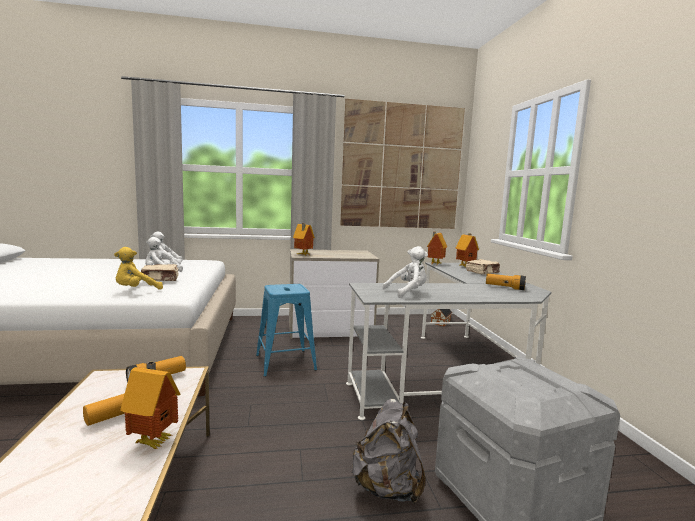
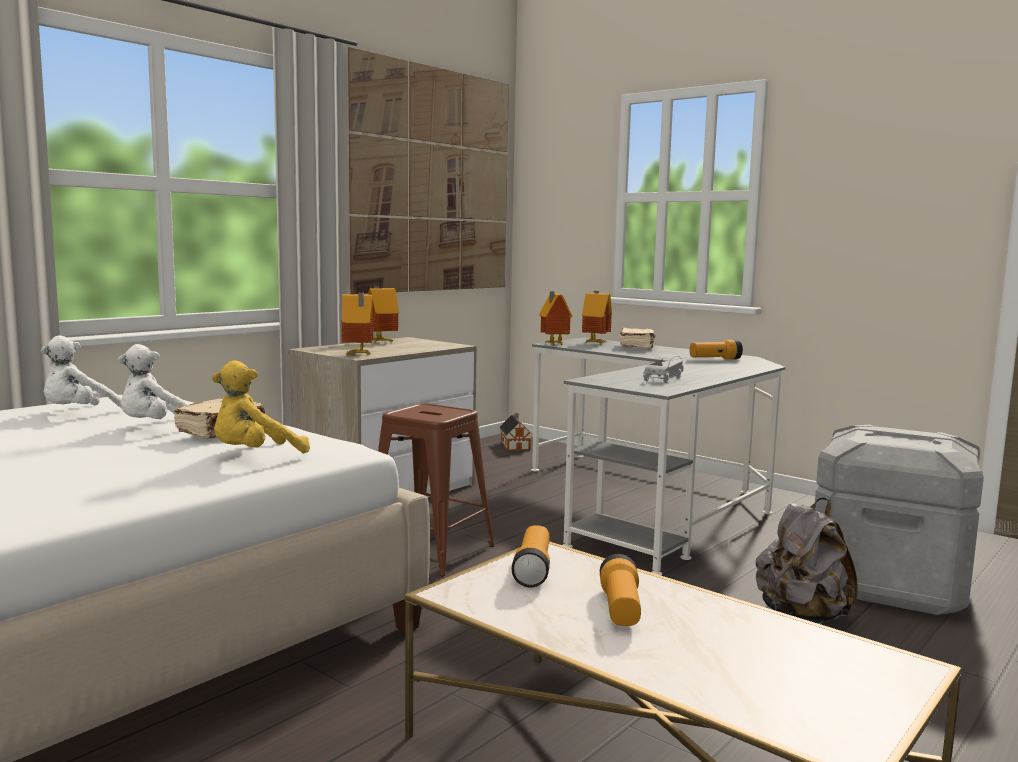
camera: 40 degrees left, 0 degrees up
(136, 290) = (255, 455): yellow plush toy -> yellow plush toy turned 45 degrees clockwise
(154, 441) = (724, 608): toy house -> toy house (381, 342)
(285, 362) = (430, 551): blue stool -> brown stool
(408, 292) = (662, 379): white plush toy -> grey toy car

